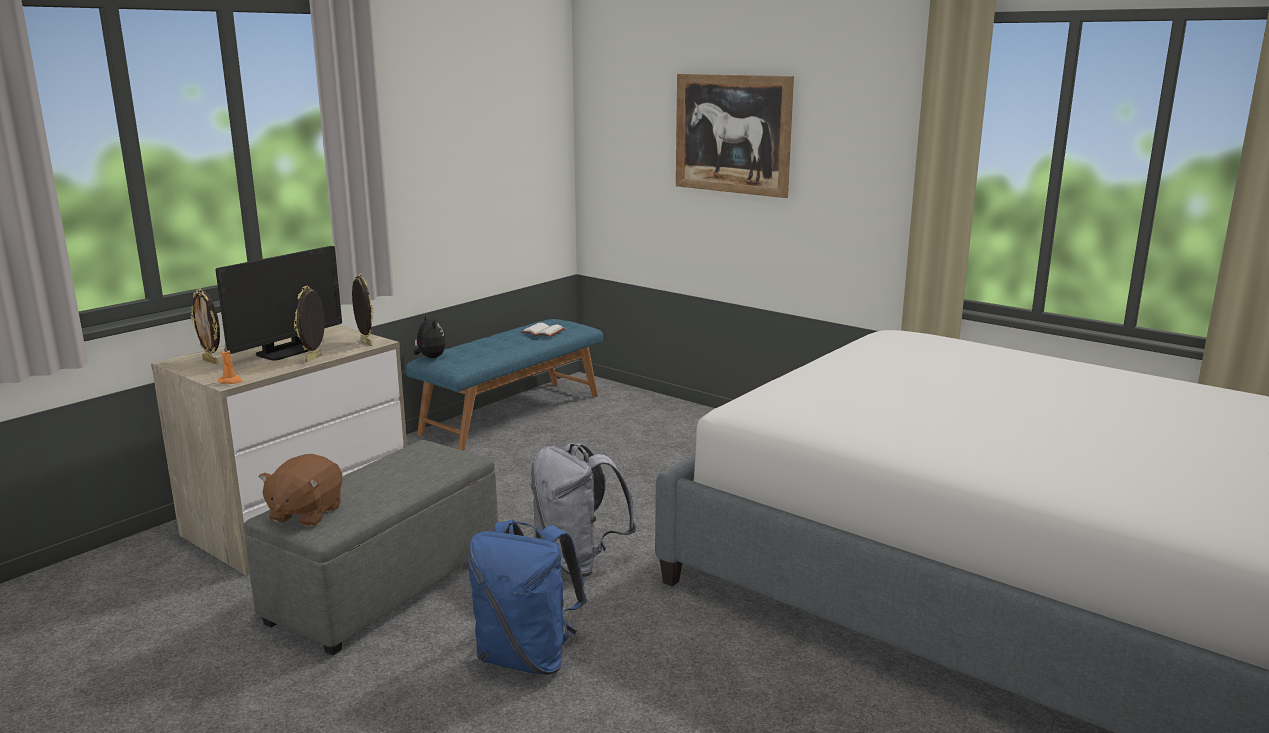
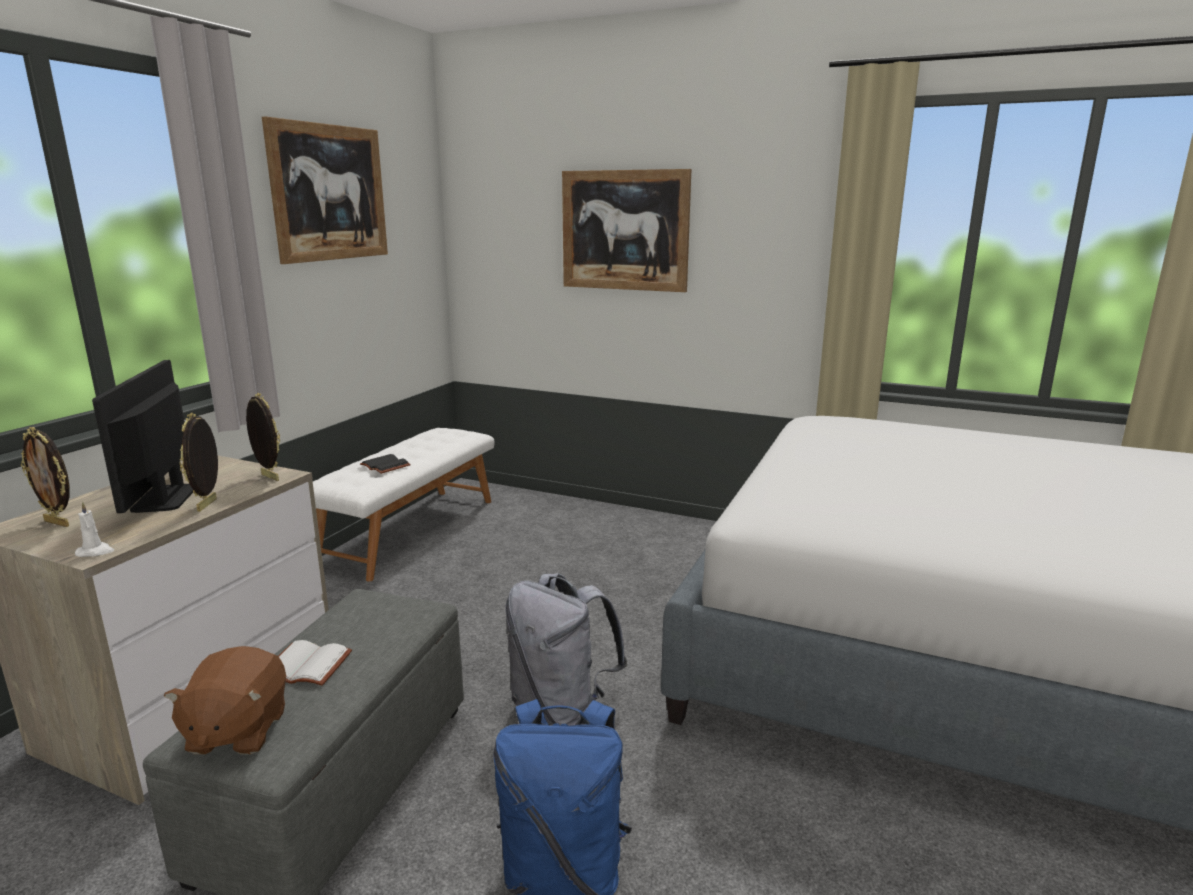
camera: 15 degrees left, 0 degrees up
(231, 381) = (95, 552): orange candle -> white candle
(286, 351) = (165, 498): monitor -> monitor turned 150 degrees clockwise
(430, 358) = (323, 482): plush toy -> none
(454, 98) = (329, 193): none -> picture
(486, 348) = (383, 466): none -> black book
(511, 413) = (409, 530): blue bench -> white bench
(544, 331) = (437, 442): white book -> white book (309, 665)

